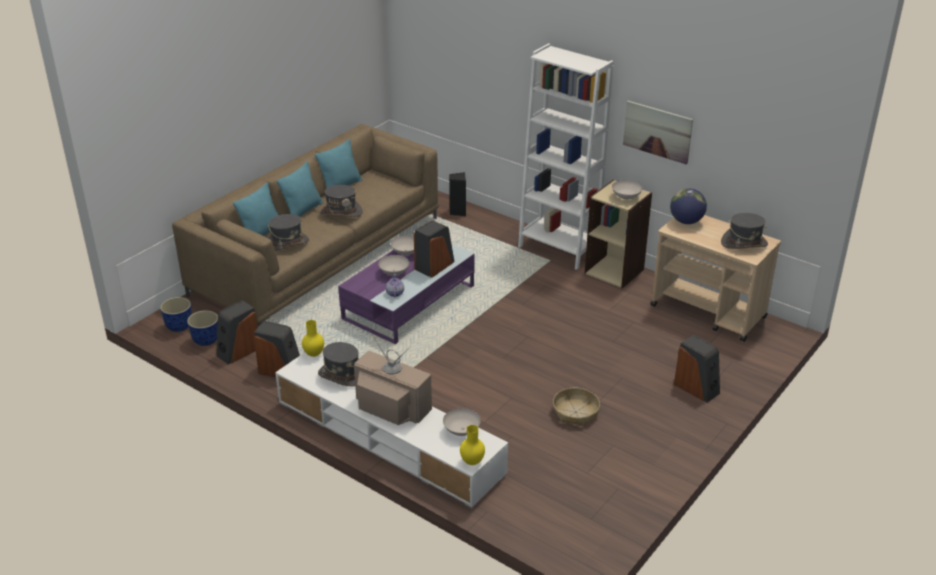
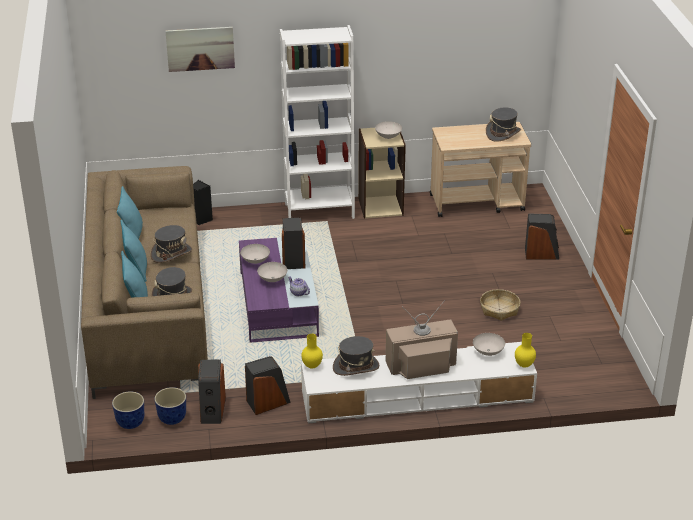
camera: 45 degrees left, 0 degrees up
(657, 131) = (396, 72): picture -> picture (200, 48)
(686, 221) = (448, 136): globe -> none

